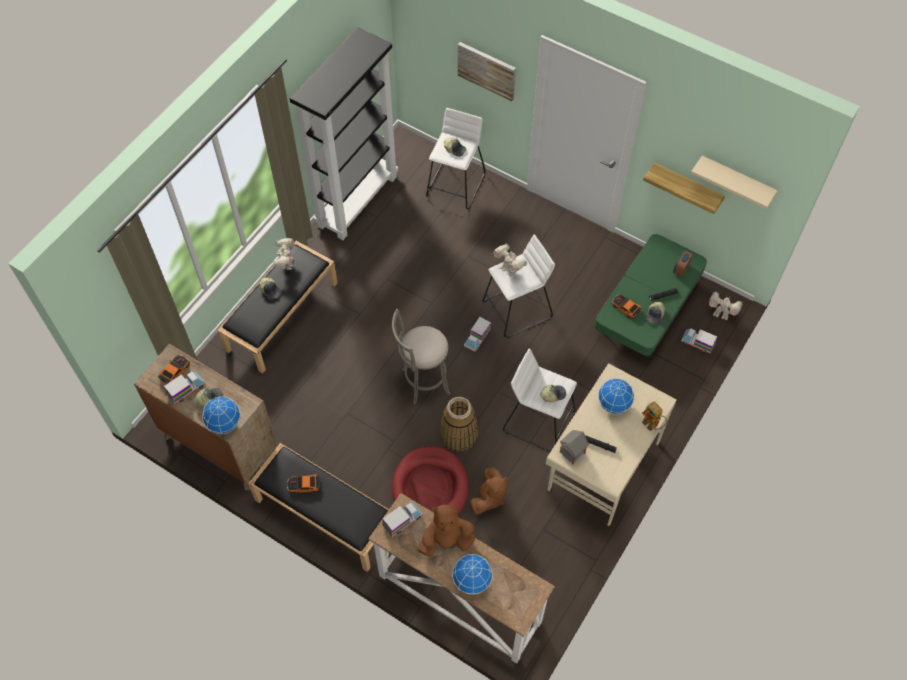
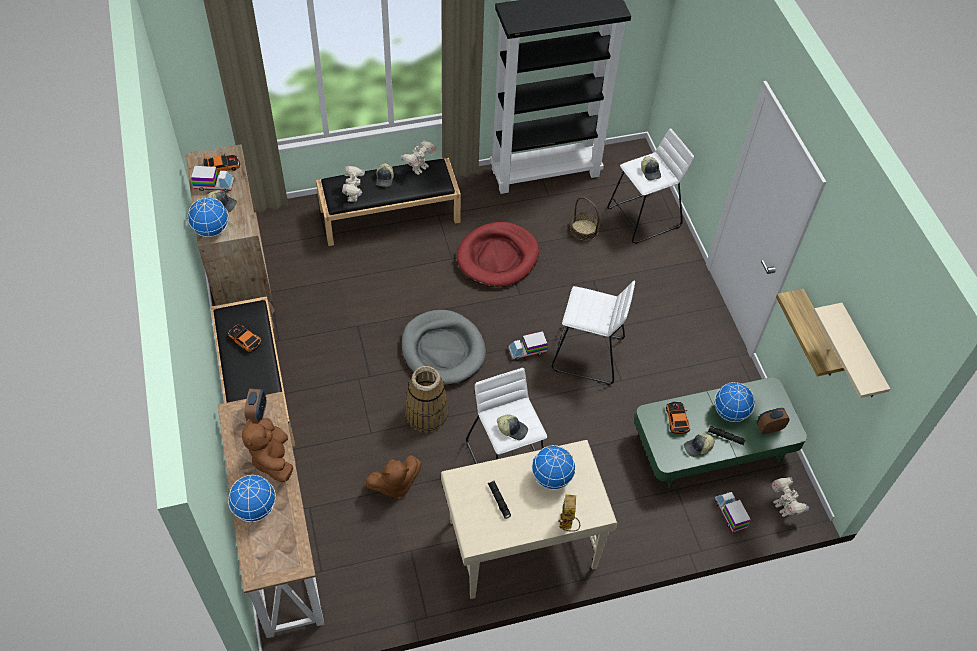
camera: 40 degrees right, 5 degrees down
(402, 521) = (257, 414): toy truck -> alarm clock
(422, 382) = (443, 350): grey stool -> grey dog bed
(426, 224) = (584, 230): none -> basket
(430, 487) = (356, 436): red dog bed -> red dog bed (498, 257)
(446, 541) = (272, 459): brown plush toy -> brown plush toy turned 135 degrees counterclockwise
(487, 70) = (716, 104): picture -> none
(508, 269) = (589, 299): toy robot -> toy robot (354, 196)
(572, 453) = (467, 486): toy house -> none
(650, 277) = (730, 412): none -> globe

